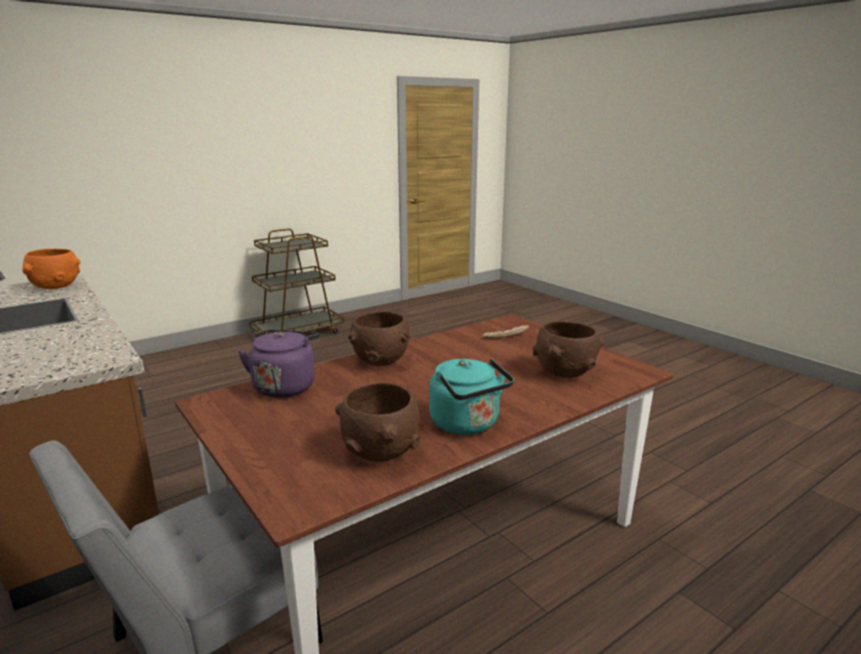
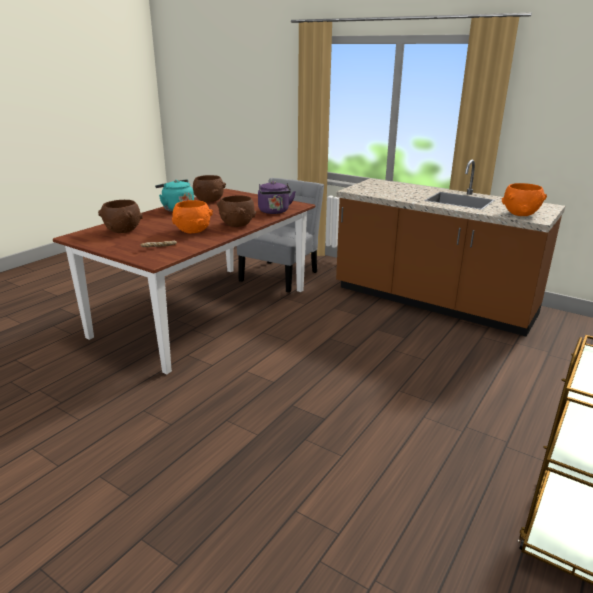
camera: 160 degrees right, 5 degrees up
(454, 357) = (193, 231): none -> orange bowl

